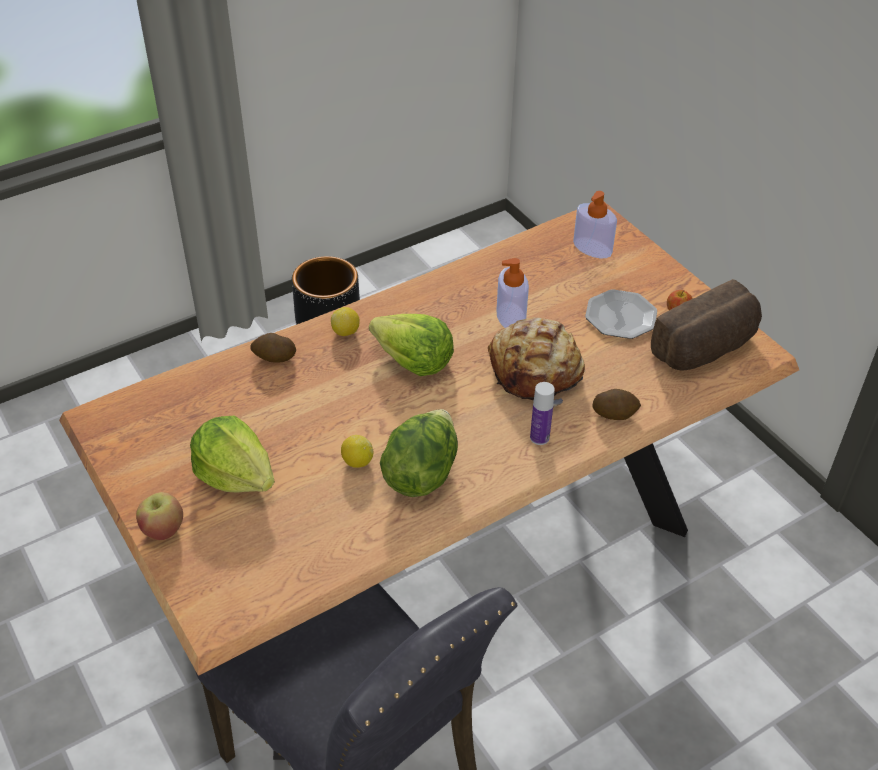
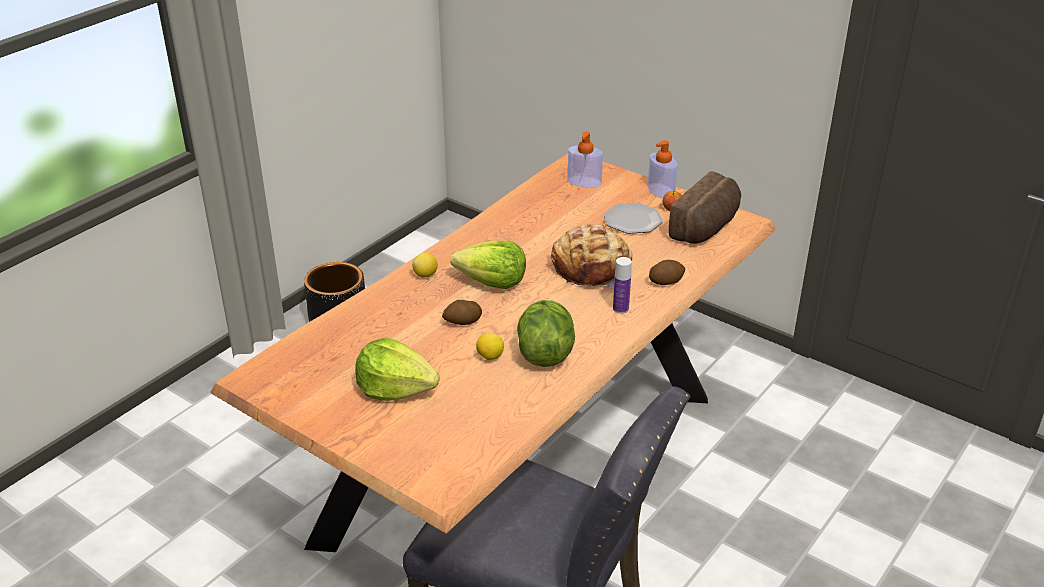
camera: 20 degrees left, 10 degrees down
(163, 529) = (358, 440): apple -> none
(274, 358) = (377, 304): potato -> potato (462, 322)
(511, 316) = (550, 237): soap dispenser -> soap dispenser (661, 191)

